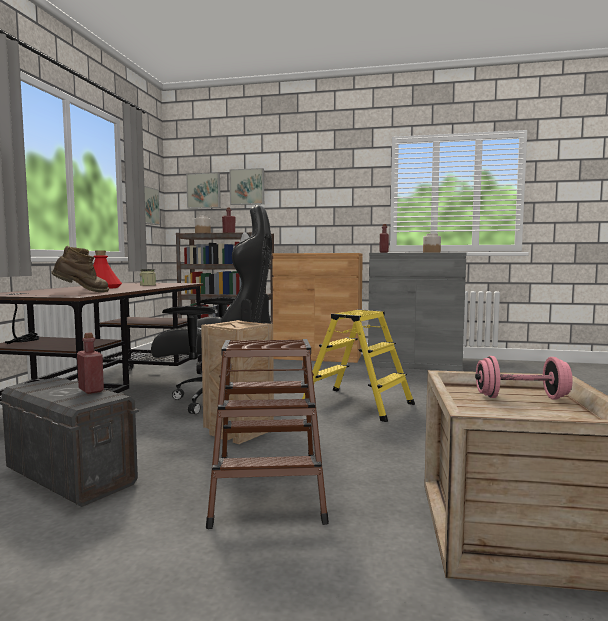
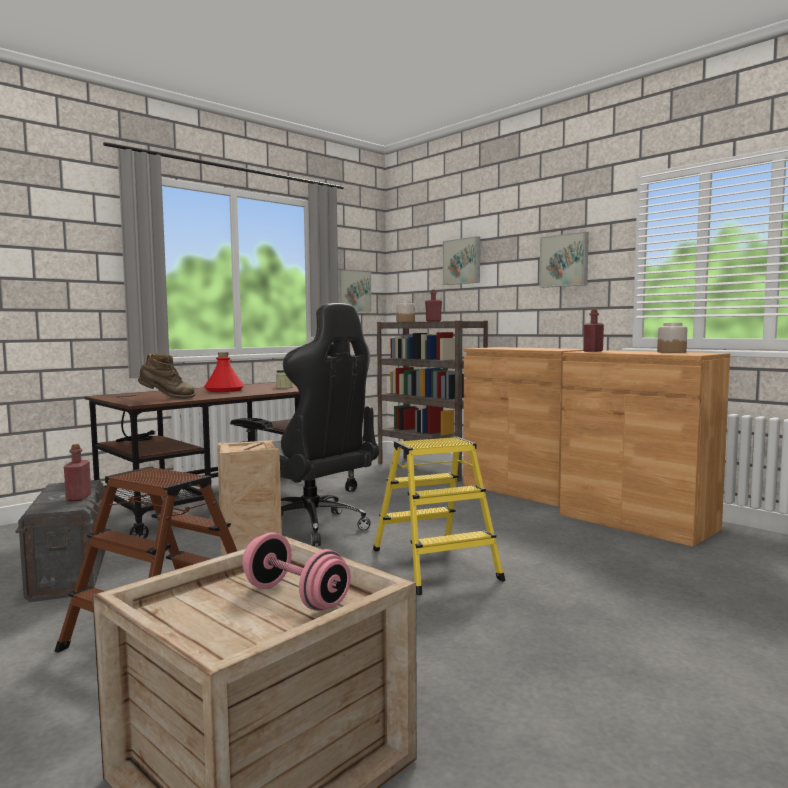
camera: 35 degrees right, 0 degrees up
(204, 191) = (420, 269): picture -> picture (565, 260)
(413, 364) = (637, 522): grey cabinet -> brown cabinet

